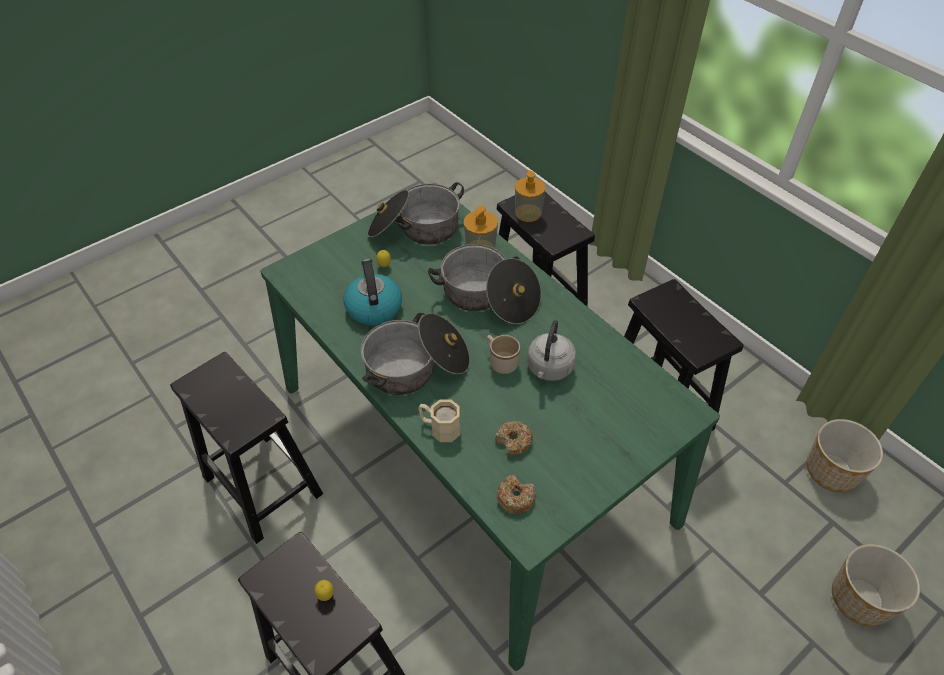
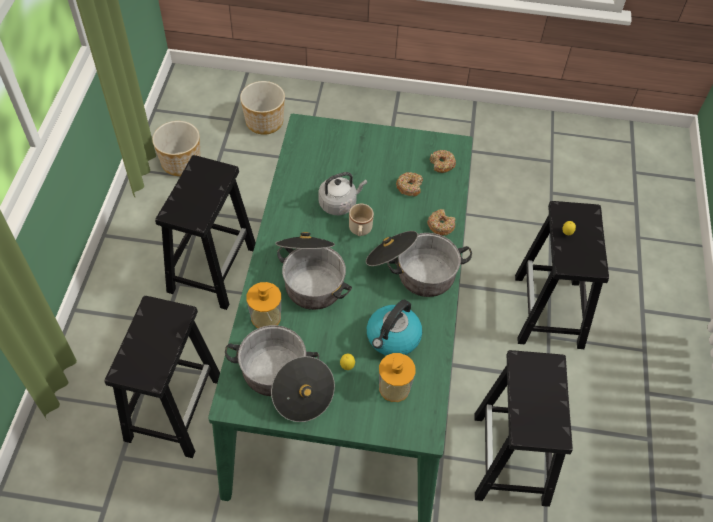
camera: 135 degrees left, 5 degrees up
(439, 428) = (440, 225): beige mug -> donut
(528, 213) = (154, 359): soap dispenser -> soap dispenser (394, 387)

